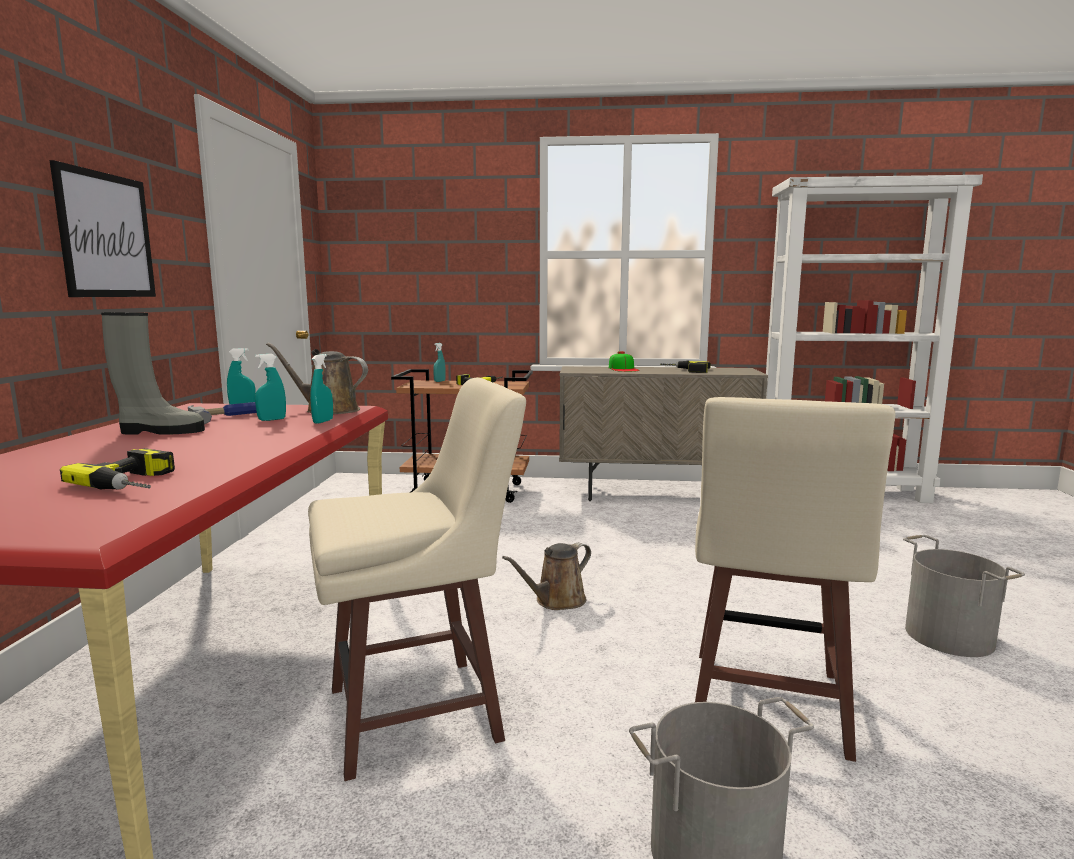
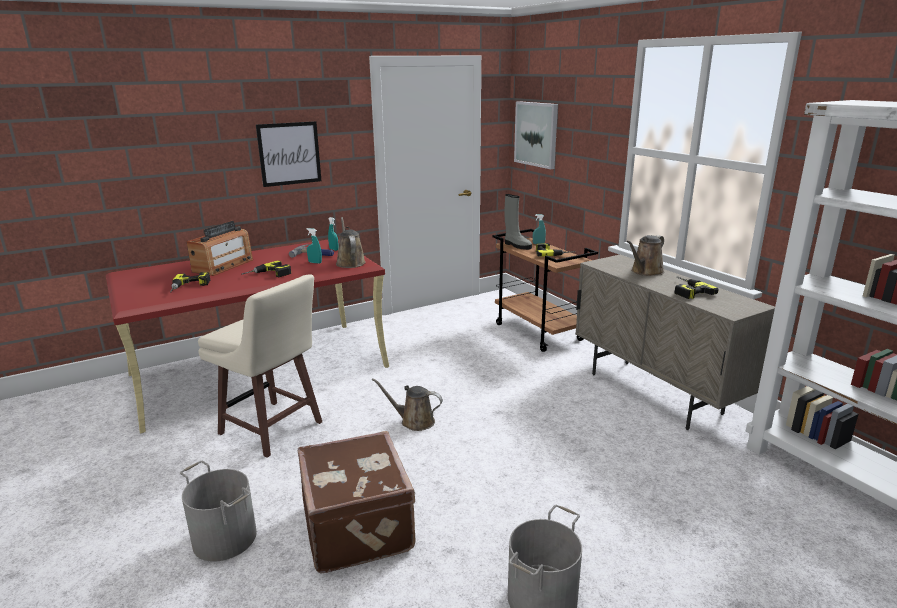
camera: 55 degrees right, 10 degrees up
(93, 454) = (223, 266): none -> radio
(160, 431) = (269, 258): grey boot -> grey boot (516, 245)
(248, 440) = (268, 275): none -> power drill
(323, 421) = (322, 271): turquoise spray bottle -> none
(381, 253) = (536, 134): none -> picture
(623, 369) = (645, 272): cap -> brown watering can
(765, 705) = (359, 526): beige stool -> brown suitcase

